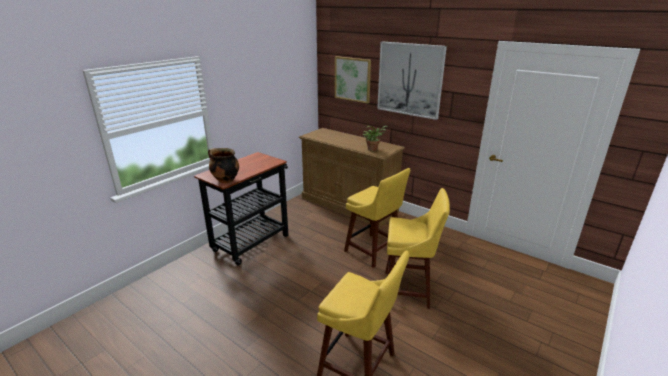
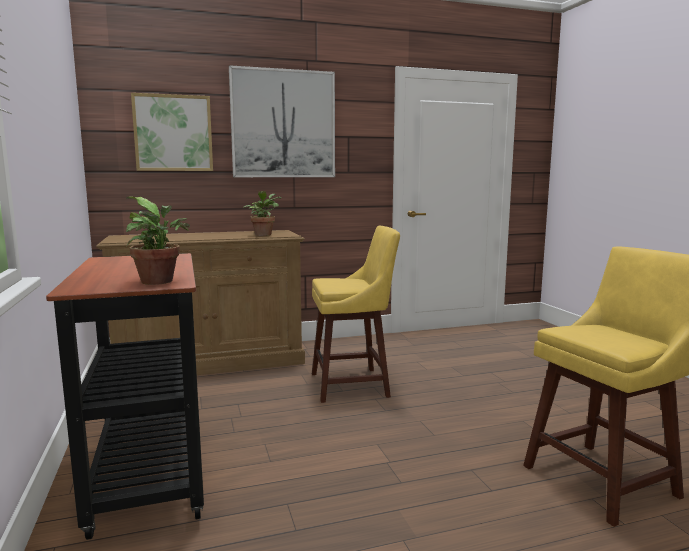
camera: 55 degrees left, 15 degrees down
(225, 180) = (160, 282): cooking pot -> potted plant
(409, 289) = (464, 393): yellow chair -> none

